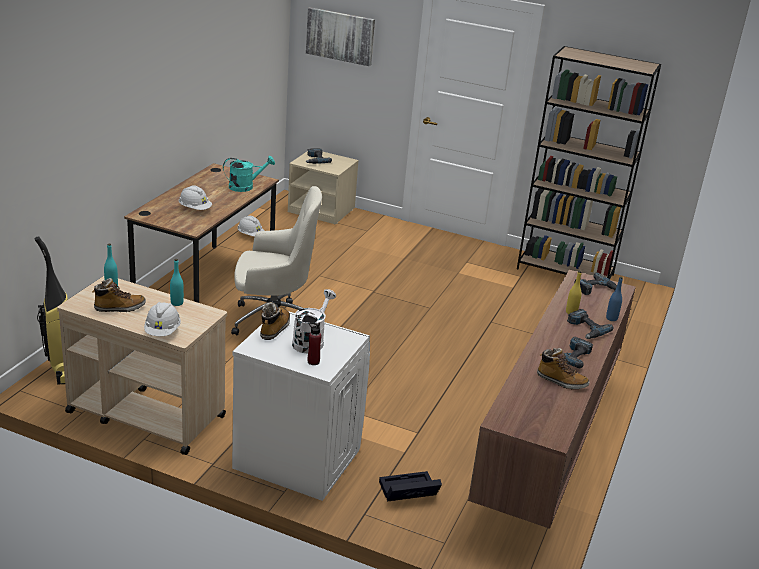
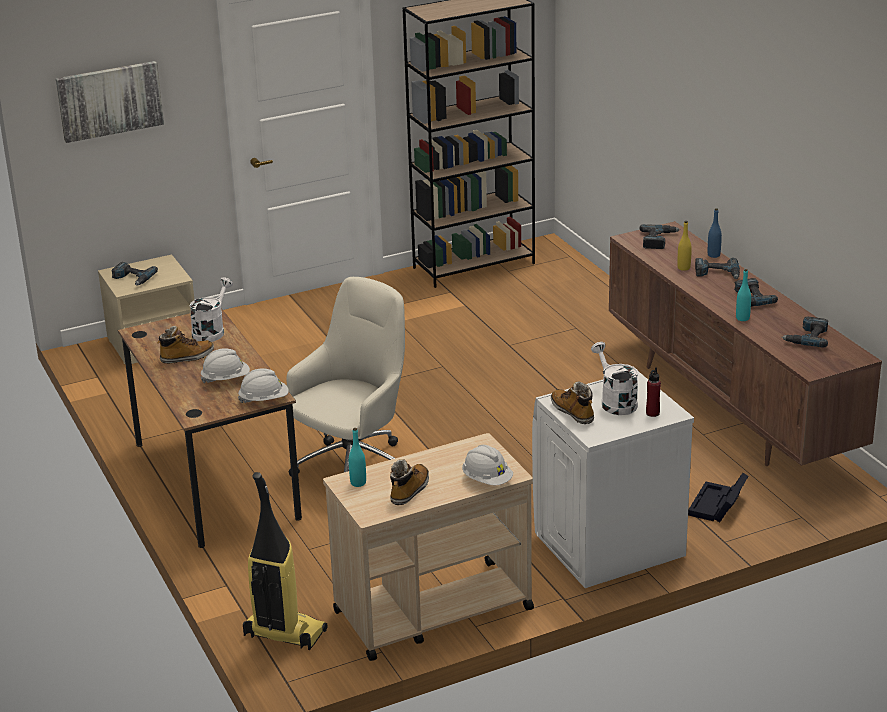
camera: 45 degrees left, 0 degrees up
(177, 303) = (438, 455): turquoise bottle -> turquoise bottle (742, 318)
(245, 186) = (211, 331): turquoise watering can -> white watering can
(250, 235) = (144, 410): white hard hat -> white hard hat (264, 400)
(549, 402) = (807, 337): none -> power drill
(561, 381) = (783, 319): boot -> boot (187, 357)

